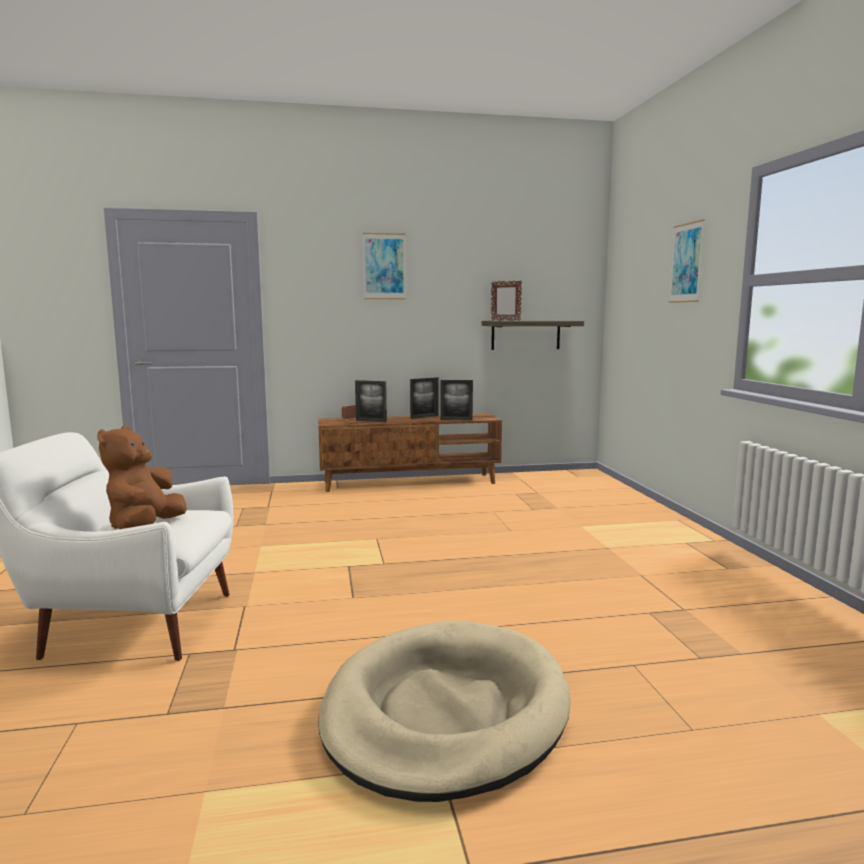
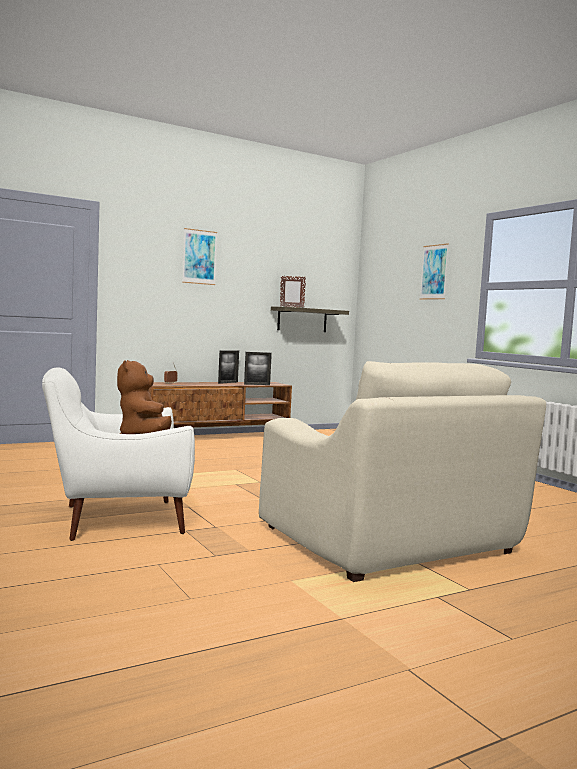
camera: 20 degrees left, 5 degrees down
(371, 421) = (190, 384): picture frame -> none
(445, 712) = (390, 542): beige dog bed -> beige armchair

